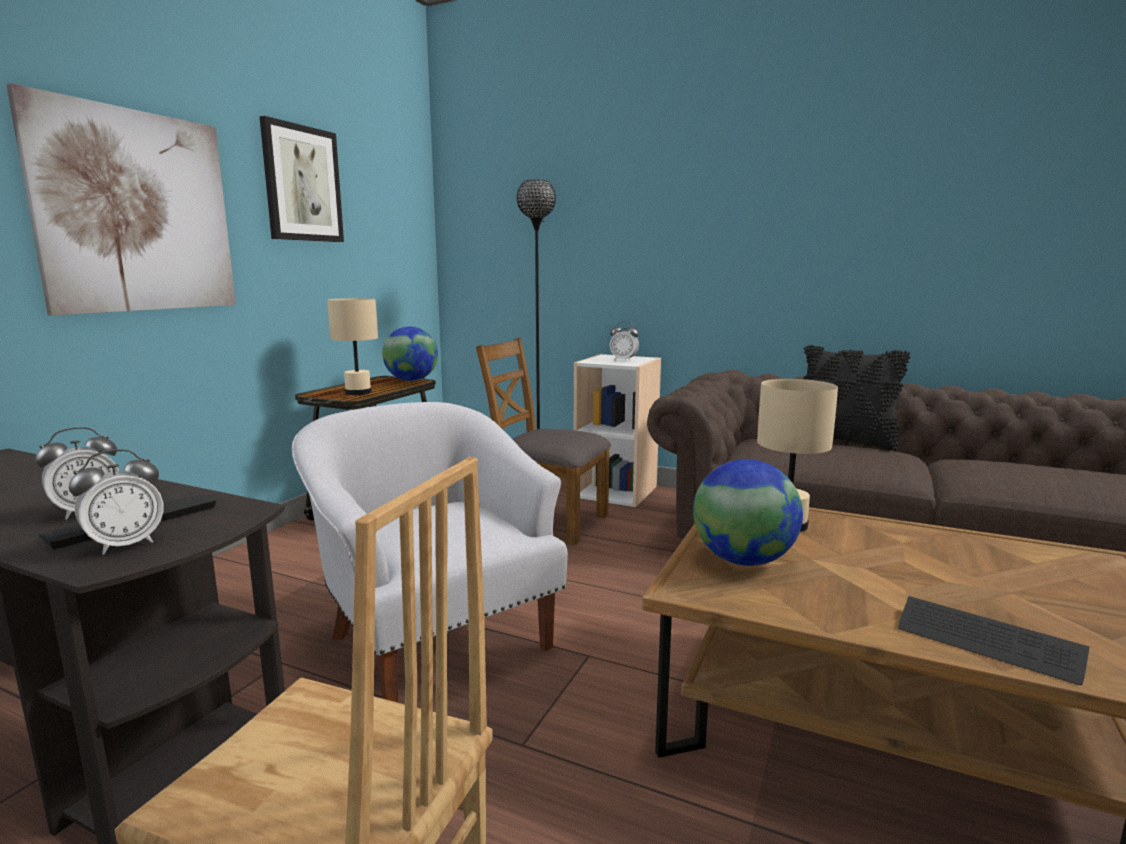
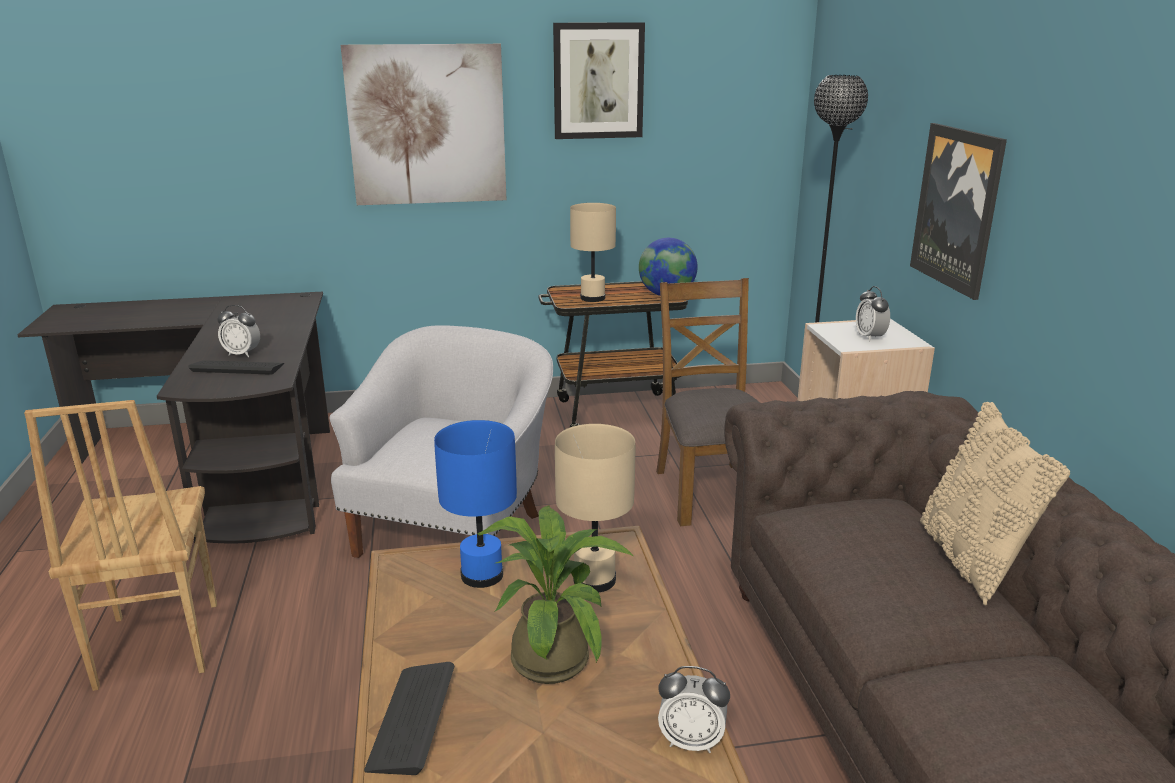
camera: 55 degrees right, 10 degrees up
(125, 545) = (206, 381): alarm clock -> alarm clock (691, 741)
(660, 259) = (957, 208): none -> picture
(743, 560) = (481, 575): globe -> blue table lamp
(843, 441) = (972, 560): black pillow -> beige pillow
(894, 563) = (553, 654): none -> potted plant

